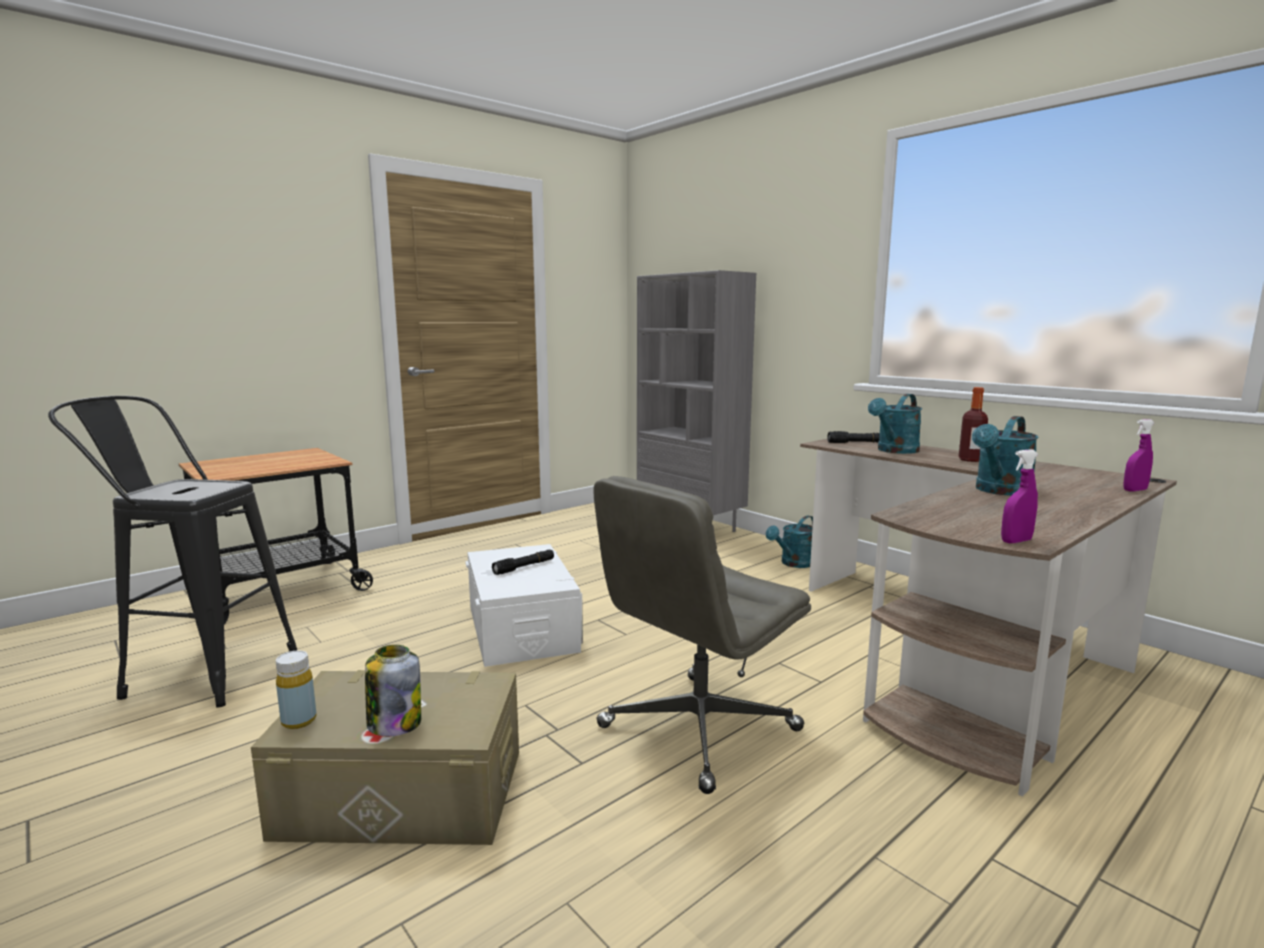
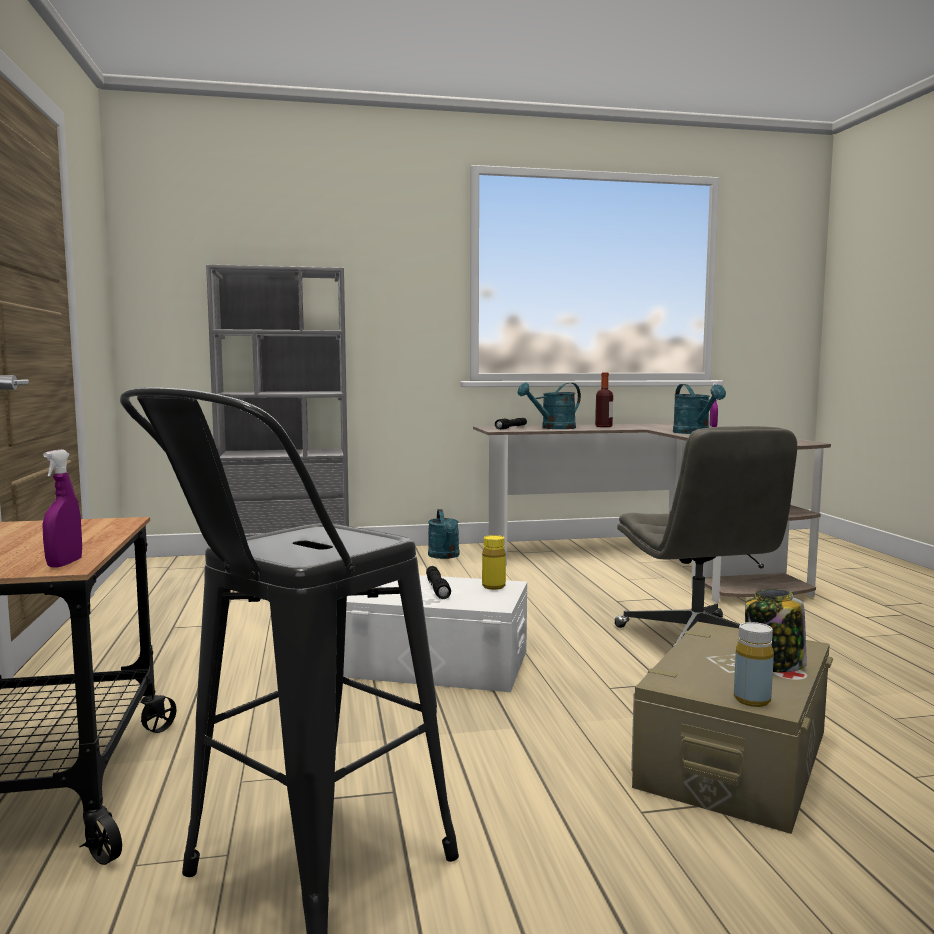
camera: 60 degrees left, 5 degrees down
(547, 581) = (493, 586): none -> yellow bottle
(894, 451) = (553, 428): turquoise watering can -> turquoise watering can turned 75 degrees clockwise
(1016, 541) = (805, 442): purple spray bottle -> purple spray bottle (64, 563)

